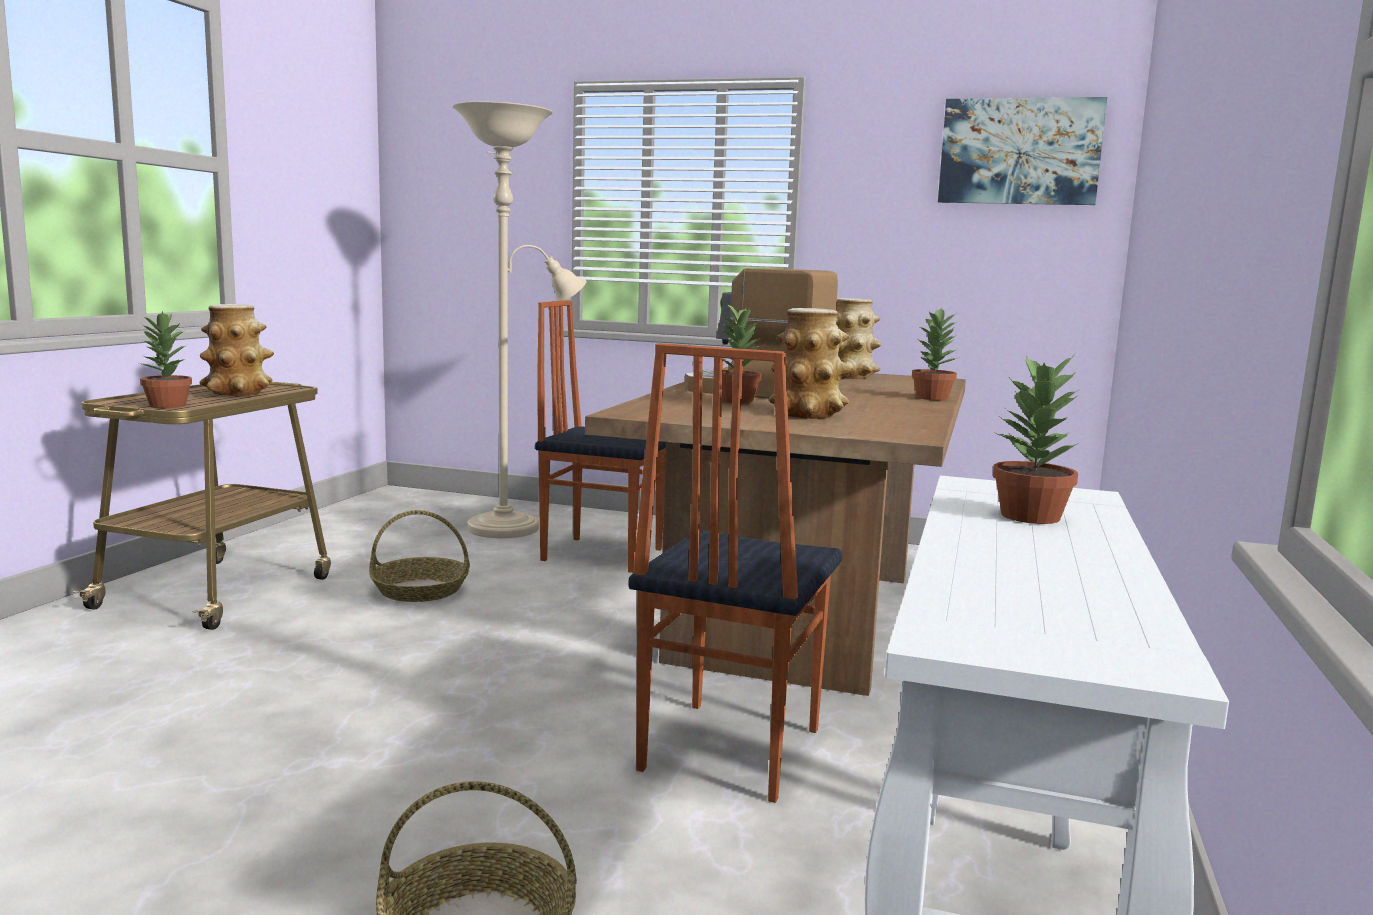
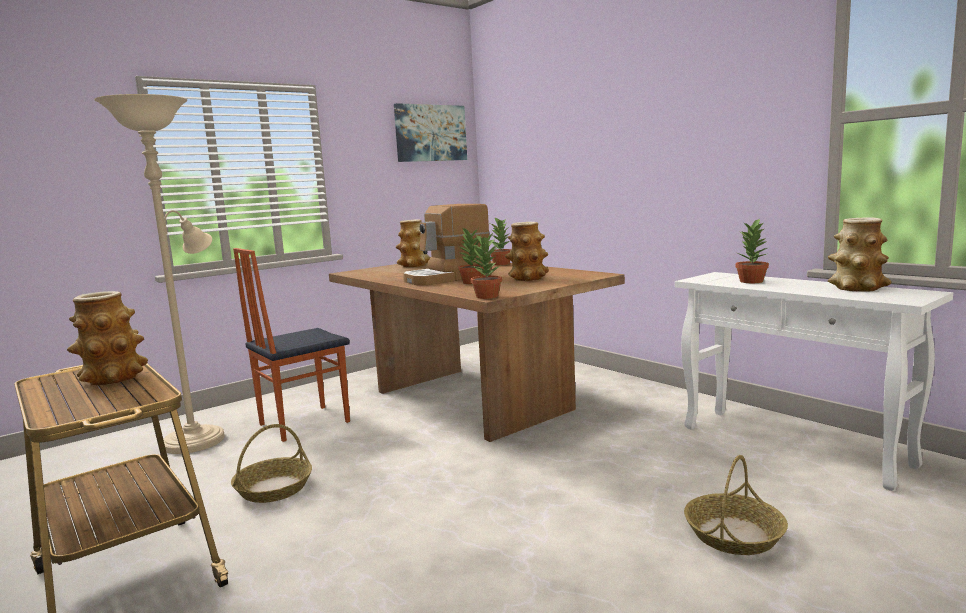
camera: 55 degrees left, 0 degrees up
(166, 406) = (129, 401): potted plant -> potted plant (487, 296)
(727, 749) = (602, 448): chair -> none
(1091, 595) = (856, 288): none -> vase

